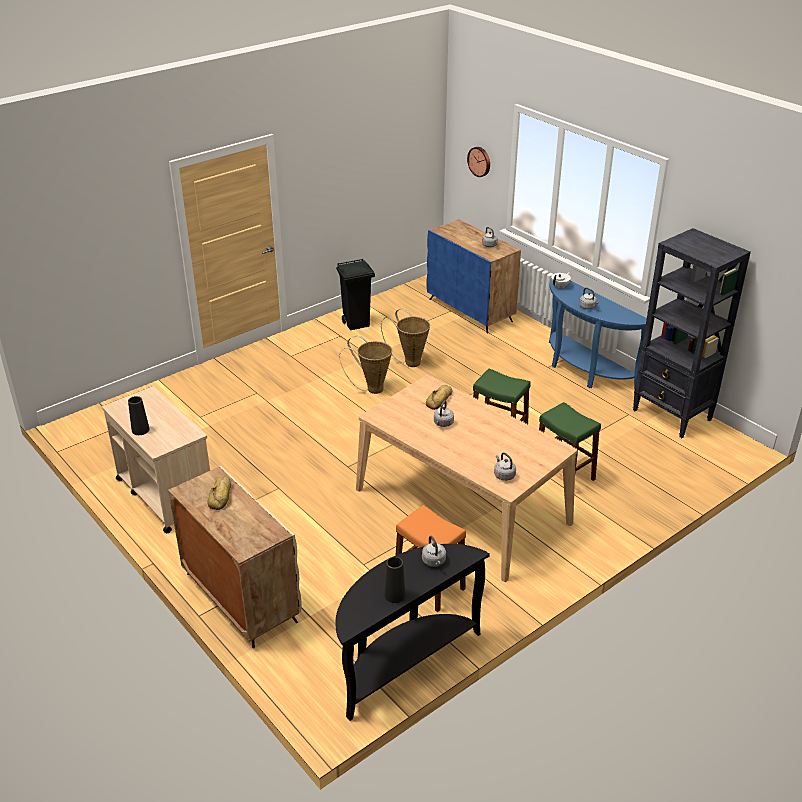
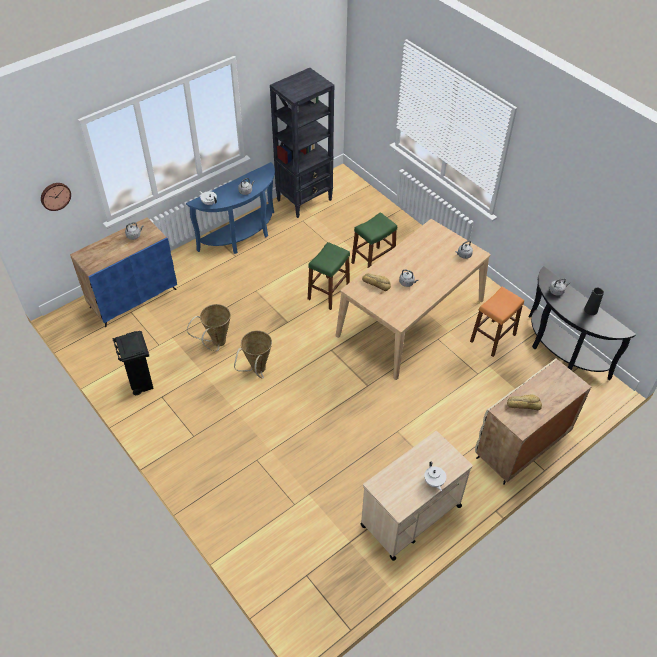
camera: 90 degrees left, 15 degrees up
(140, 430) = (434, 482): black vase -> white teapot

